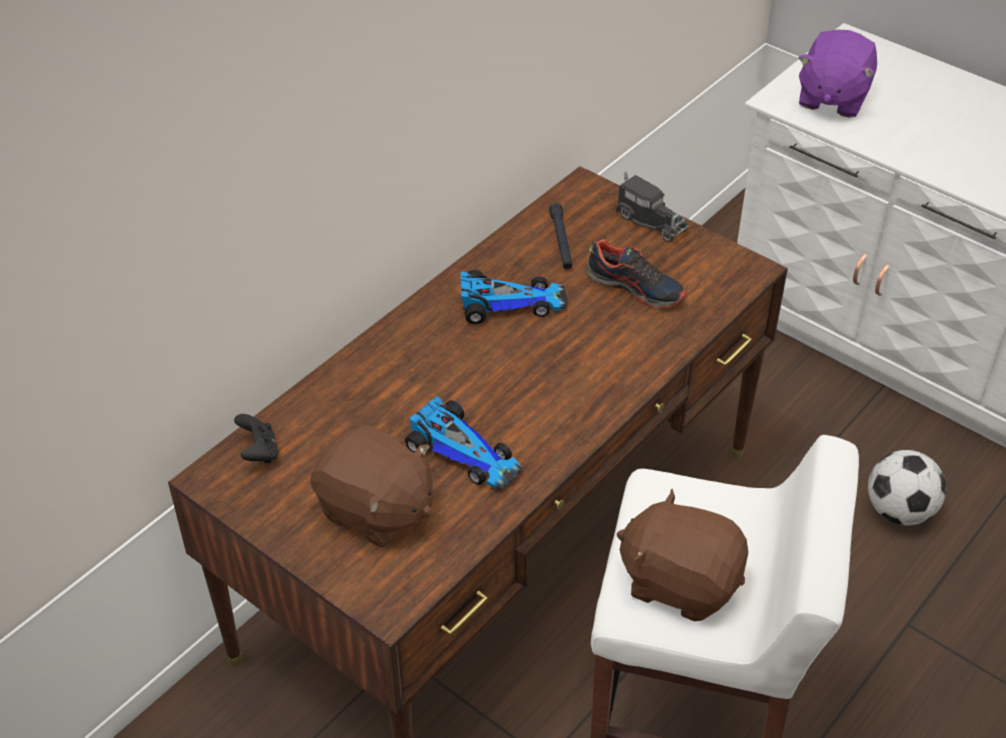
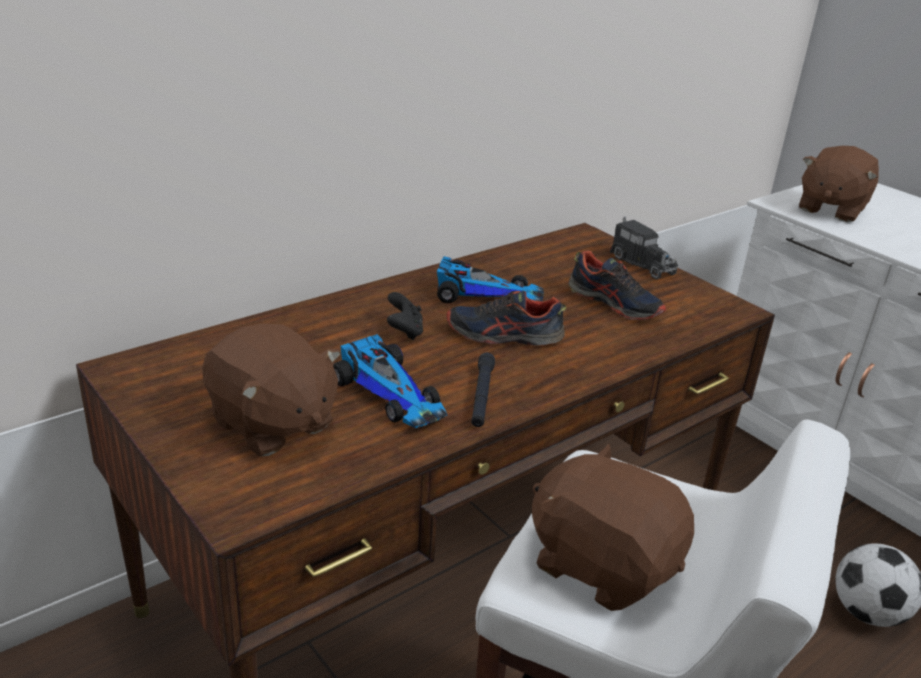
camera: 10 degrees right, 15 degrees down
(259, 452) = (181, 357): black game controller -> black game controller (404, 332)
(542, 356) = (504, 335): none -> shoe
(561, 241) = (551, 263): black flashlight -> black flashlight (481, 396)
(831, 98) = (830, 209): purple plush toy -> brown plush toy

